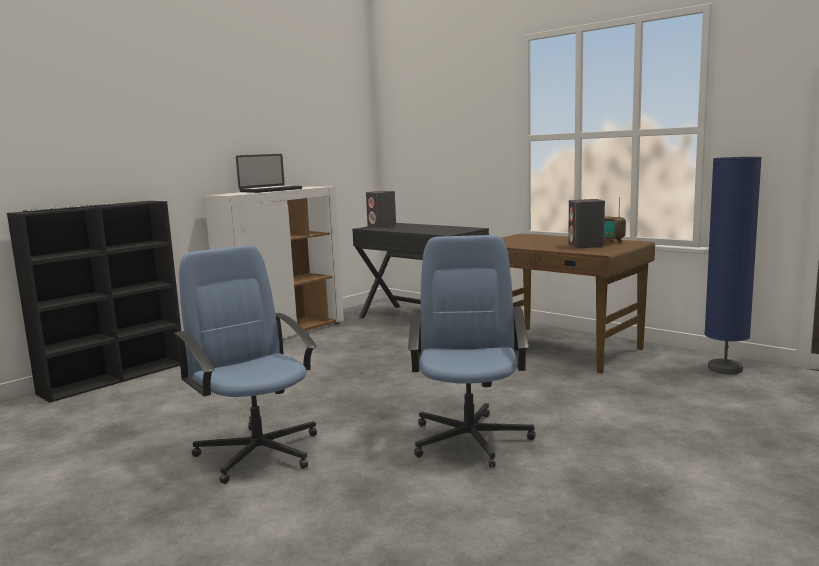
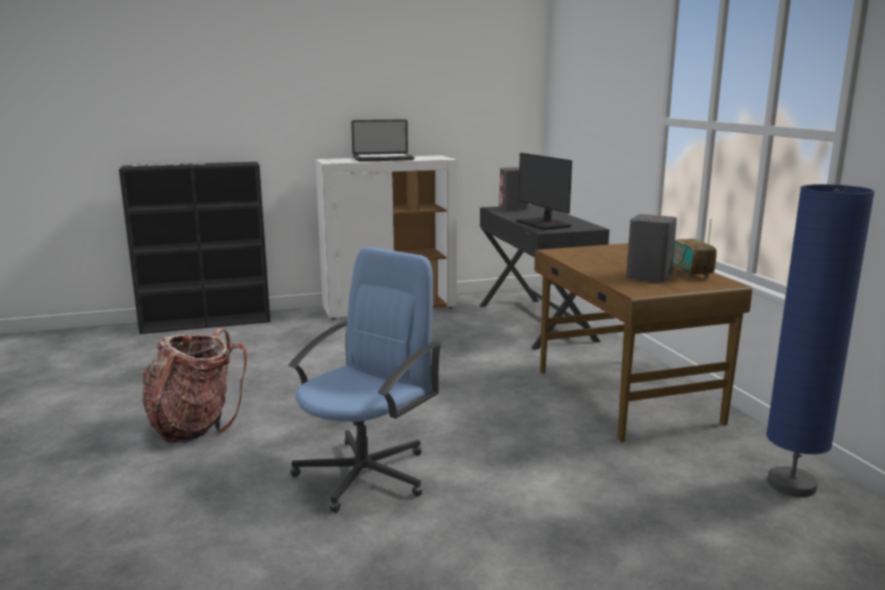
camera: 30 degrees right, 5 degrees up
(258, 452) = (194, 426): blue office chair -> backpack
(435, 231) = (544, 224): none -> monitor

